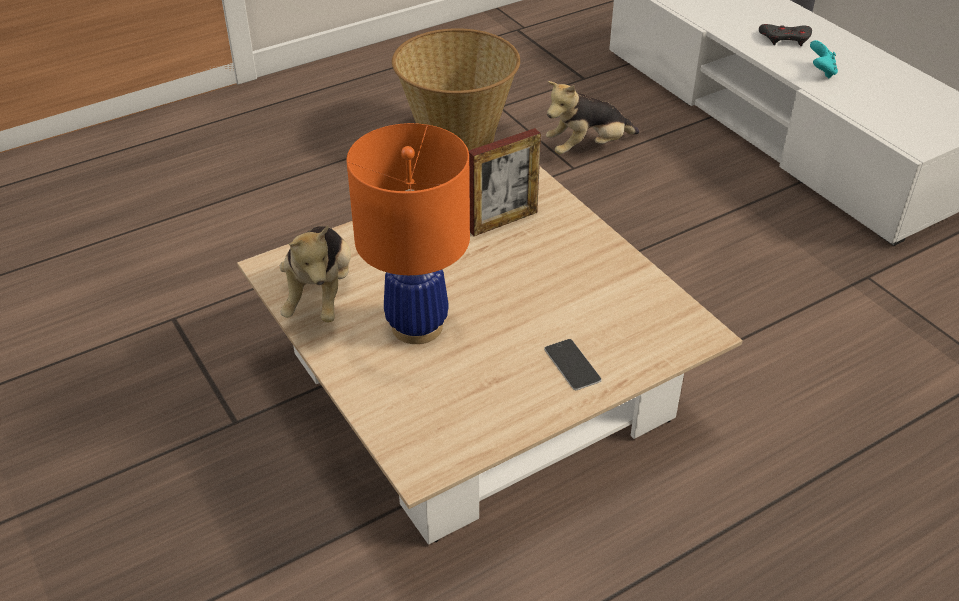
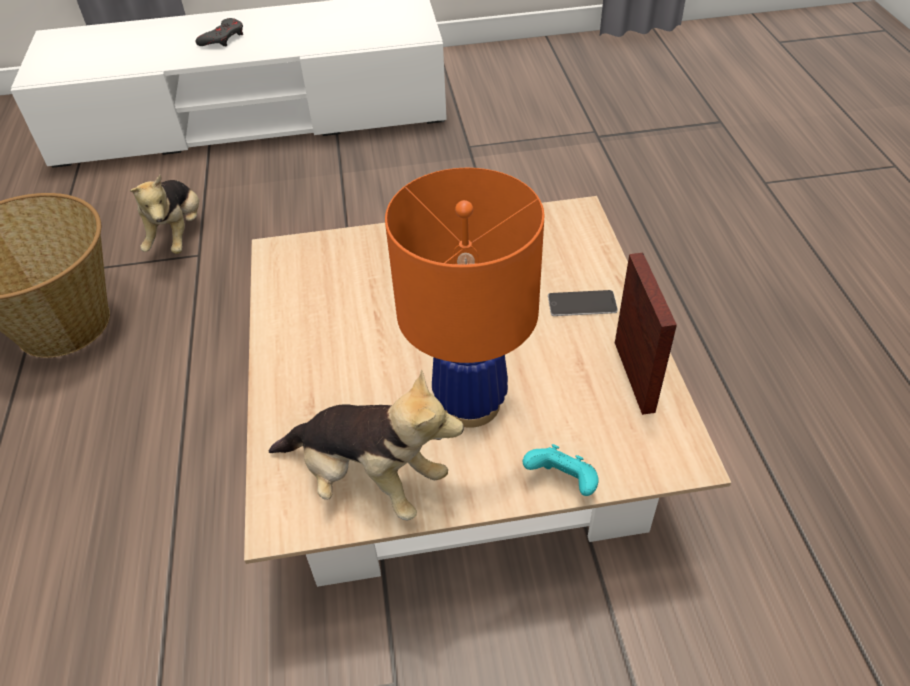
camera: 65 degrees left, 5 degrees up
(503, 221) = (344, 288): picture frame -> picture frame (634, 376)
(821, 71) = (287, 39): turquoise game controller -> turquoise game controller (562, 482)

